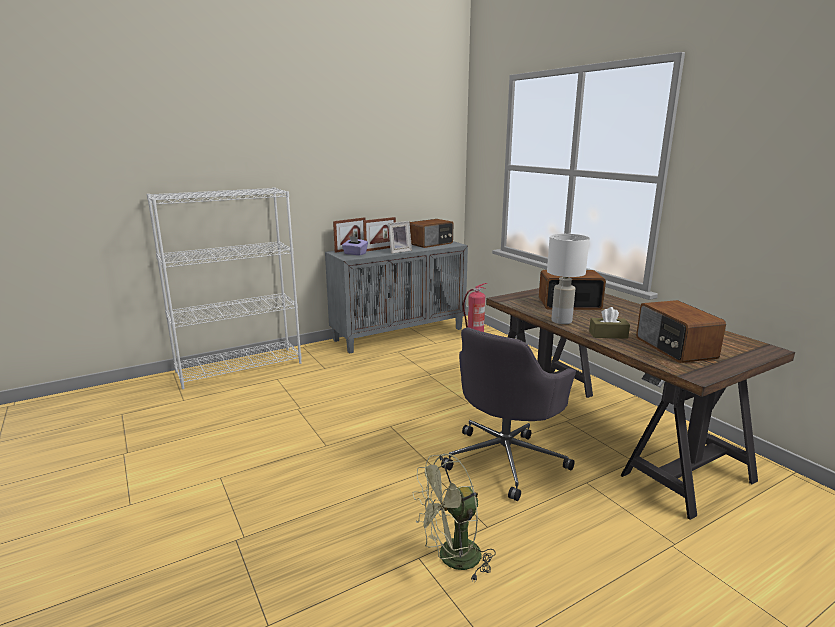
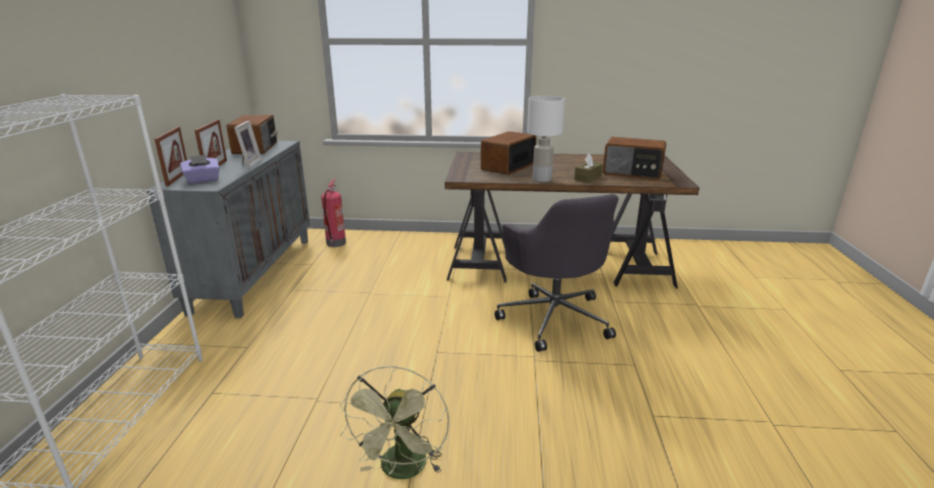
camera: 55 degrees left, 5 degrees up
(452, 559) = (664, 398): green fan -> green fan (402, 471)

